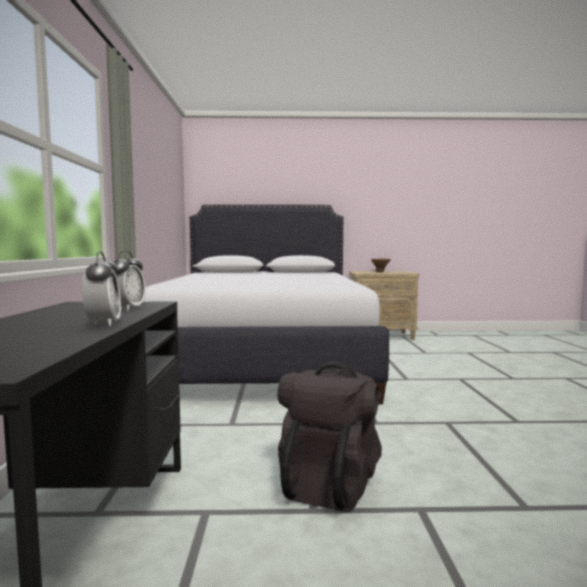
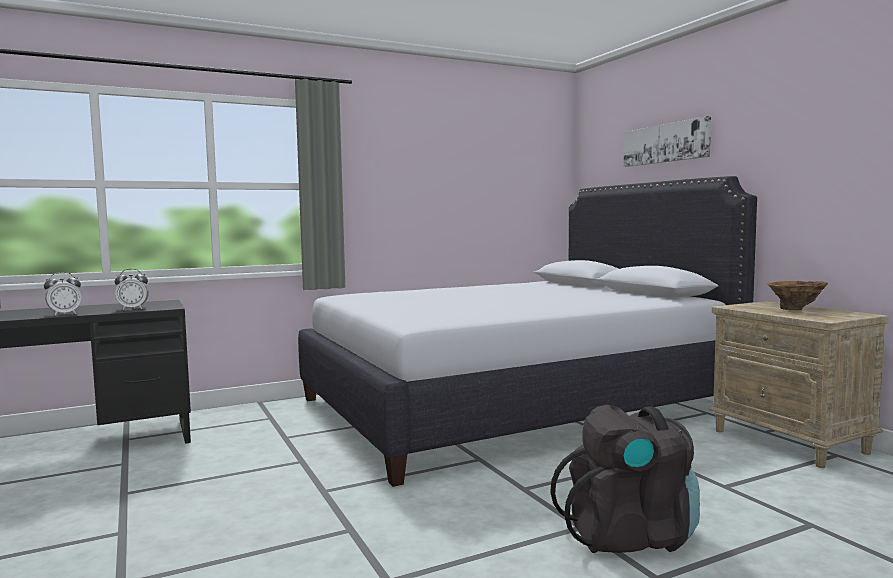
camera: 65 degrees right, 0 degrees up
(274, 181) = (665, 143): none -> picture
(329, 482) = (171, 491): black backpack -> black backpack (630, 535)

